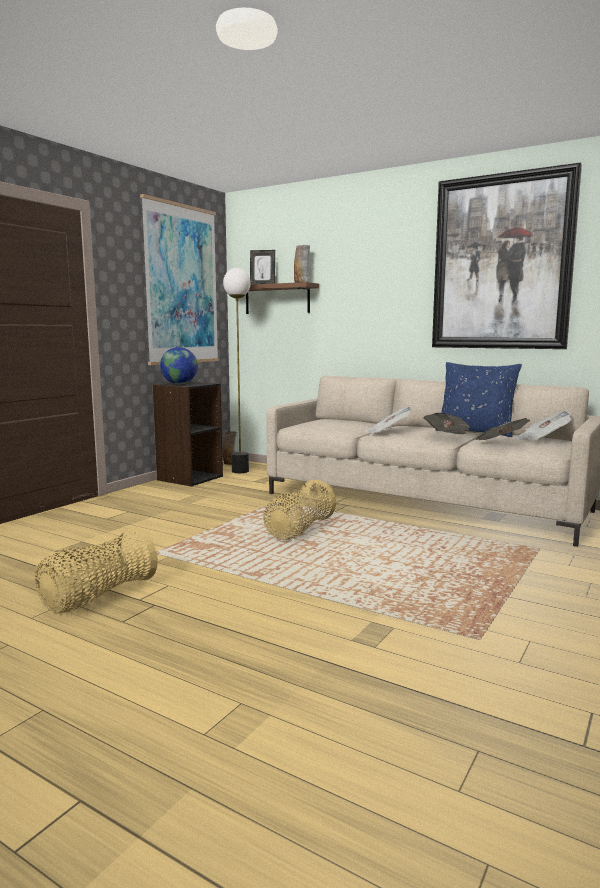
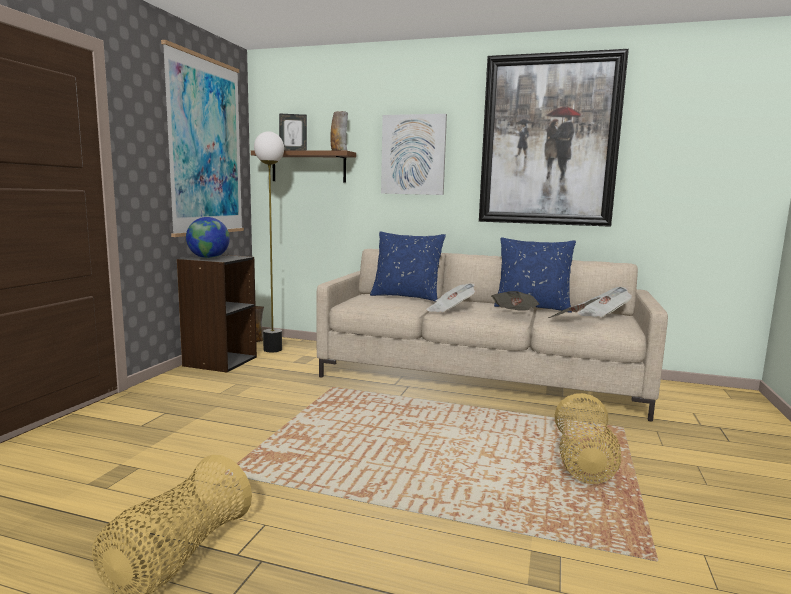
camera: 15 degrees left, 0 degrees up
(298, 531) = (377, 425): basket -> basket (583, 463)
(356, 421) = (406, 296): none -> blue pillow
(371, 283) = (413, 155): none -> picture

